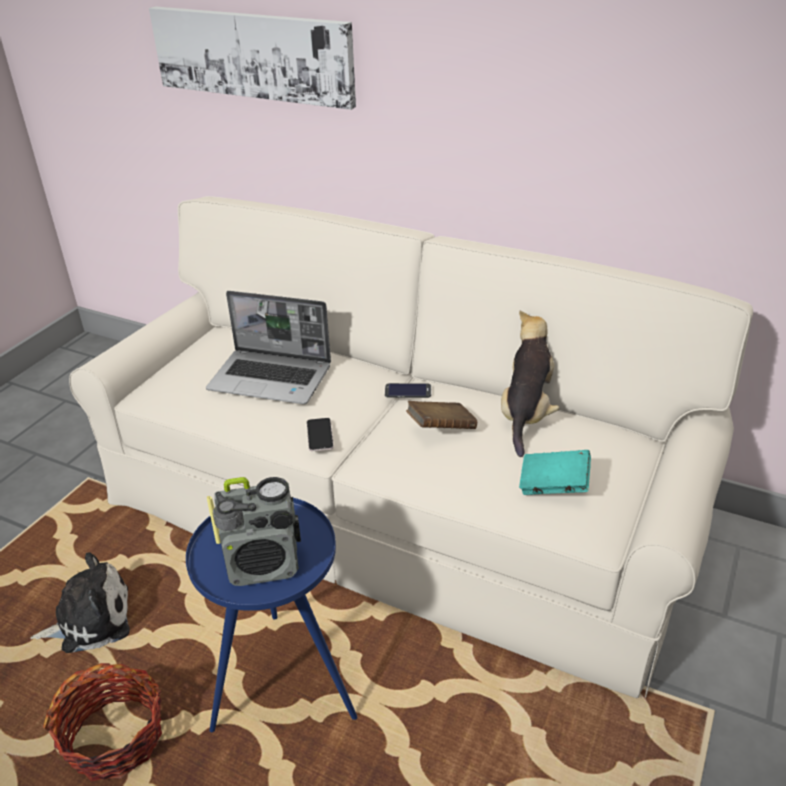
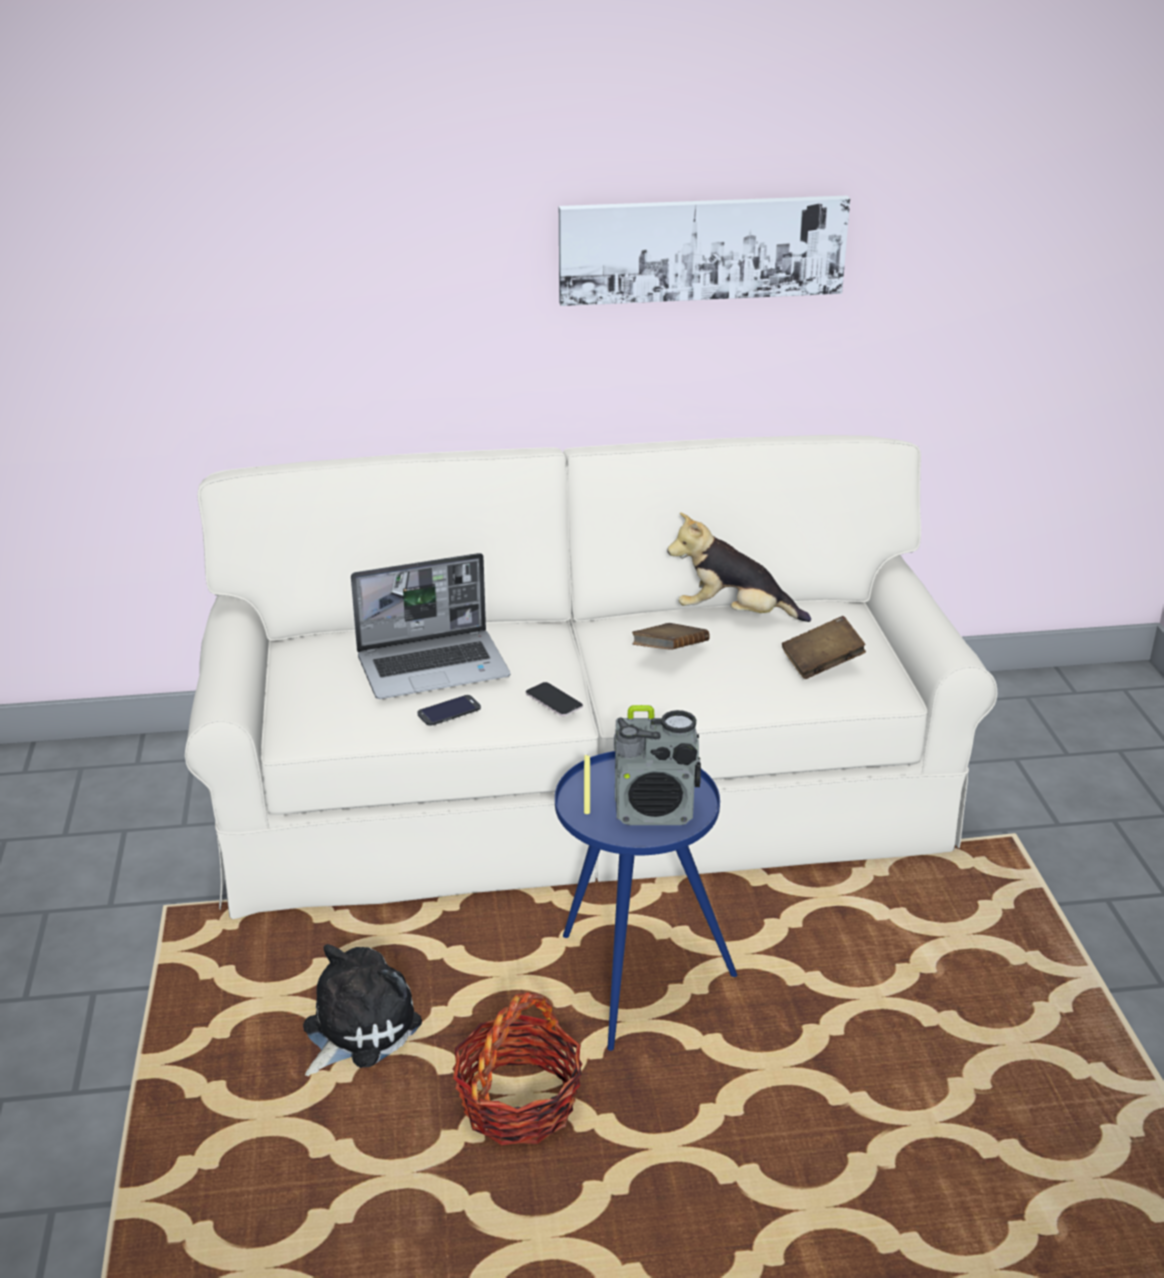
camera: 35 degrees left, 5 degrees down
(253, 55) = (279, 277): picture -> picture (702, 248)
(264, 565) = (655, 811): radio -> radio turned 45 degrees clockwise
(408, 391) = (592, 633): phone -> phone (449, 711)
(526, 414) = (733, 615): plush toy -> plush toy turned 60 degrees counterclockwise
(553, 486) = (822, 663): turquoise book -> brown book

